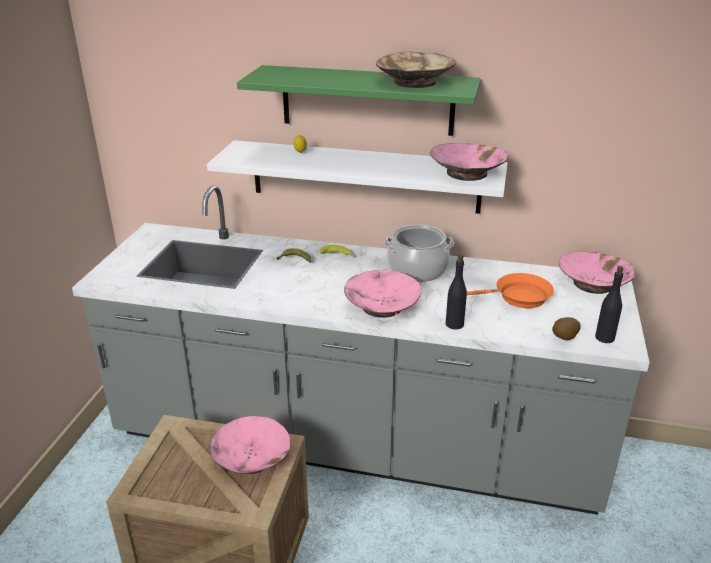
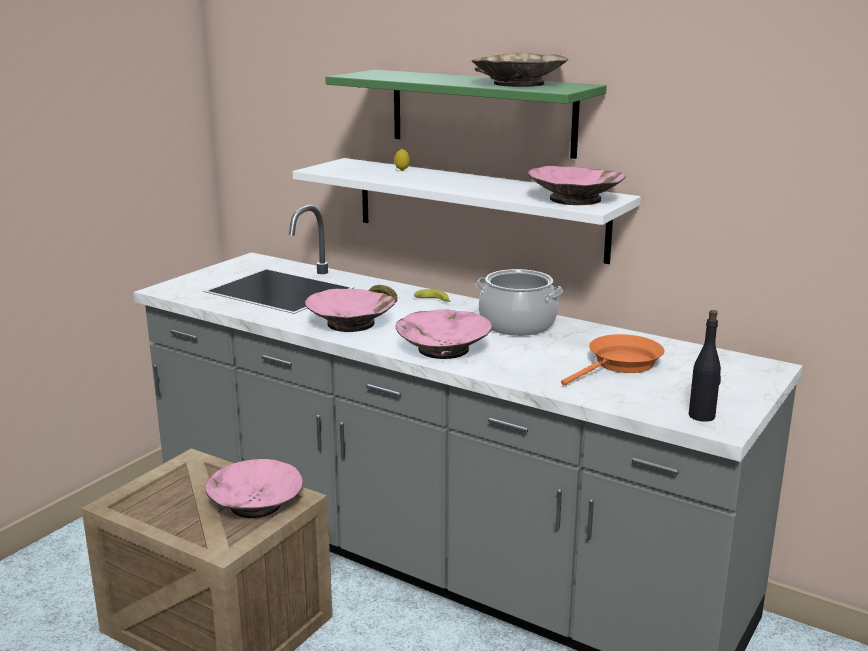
camera: 20 degrees right, 10 degrees down
(454, 324) = (515, 376): black bottle -> none
(517, 297) = (621, 364): orange frying pan -> orange frying pan turned 60 degrees counterclockwise
(563, 338) = (643, 408): potato -> none
(593, 283) = (739, 366): pink bowl -> pink bowl (351, 323)

